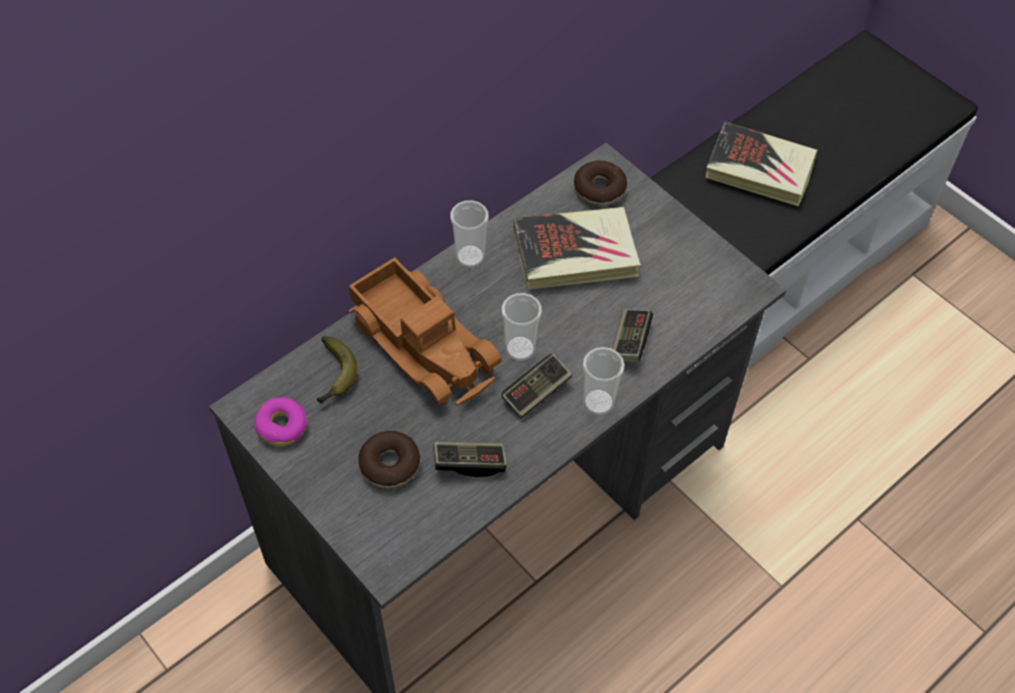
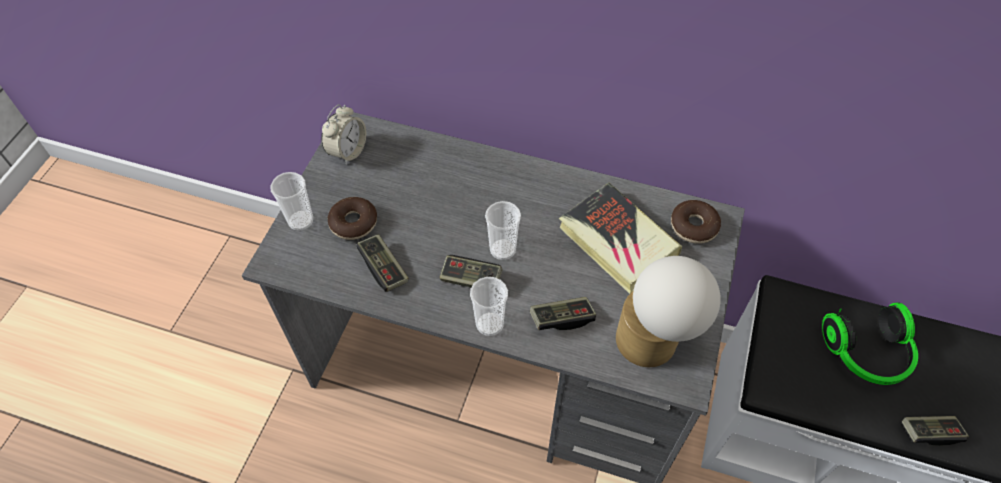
camera: 60 degrees right, 0 degrees up
(282, 427) = (347, 151): donut -> alarm clock
(335, 376) = (405, 157): banana -> none
(425, 342) = (467, 191): toy truck -> none
(470, 257) = (561, 179): cup -> cup (300, 221)
(702, 289) = (653, 345): none -> table lamp
(759, 170) = (867, 354): book -> headphones
(849, 178) = (929, 433): none -> game controller

